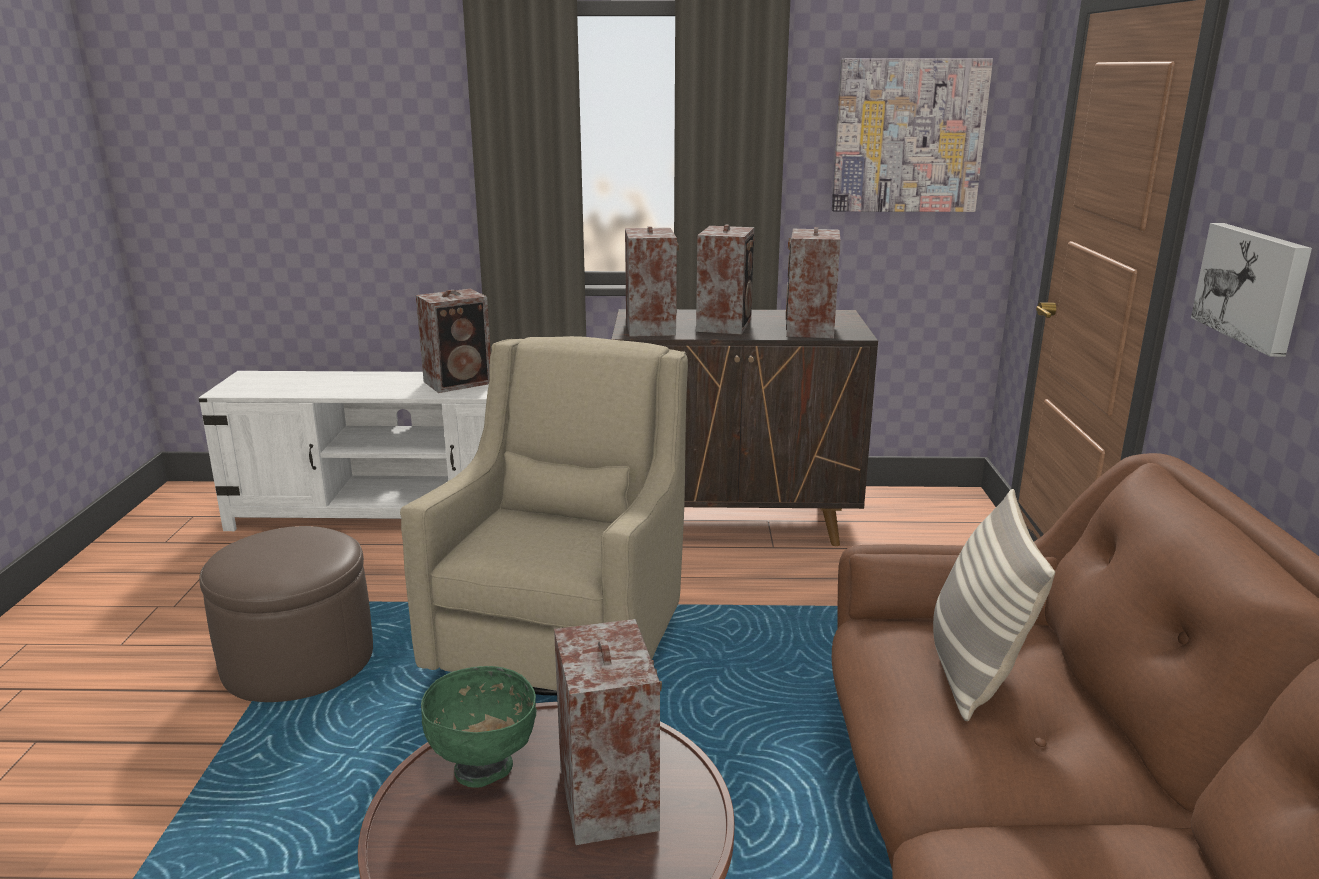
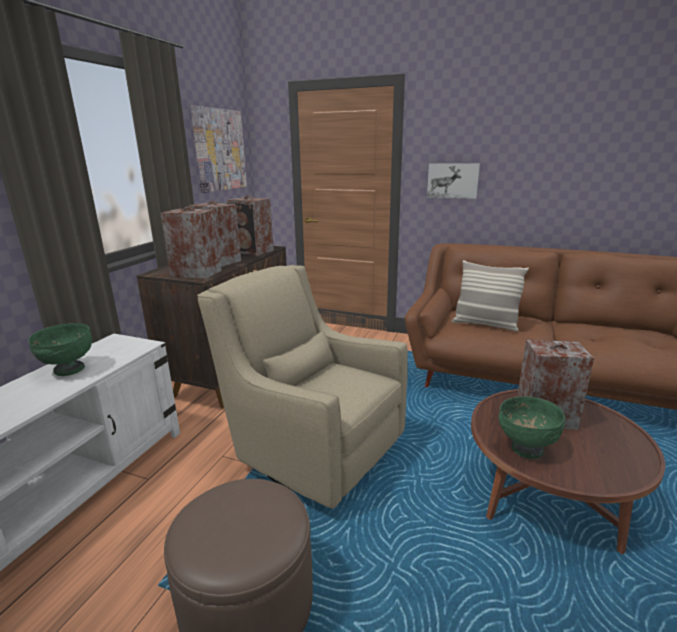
camera: 70 degrees left, 0 degrees up
(460, 382) = (68, 370): speaker -> green bowl

